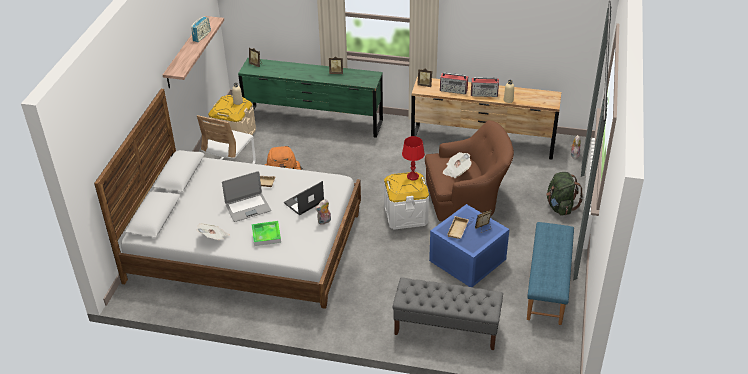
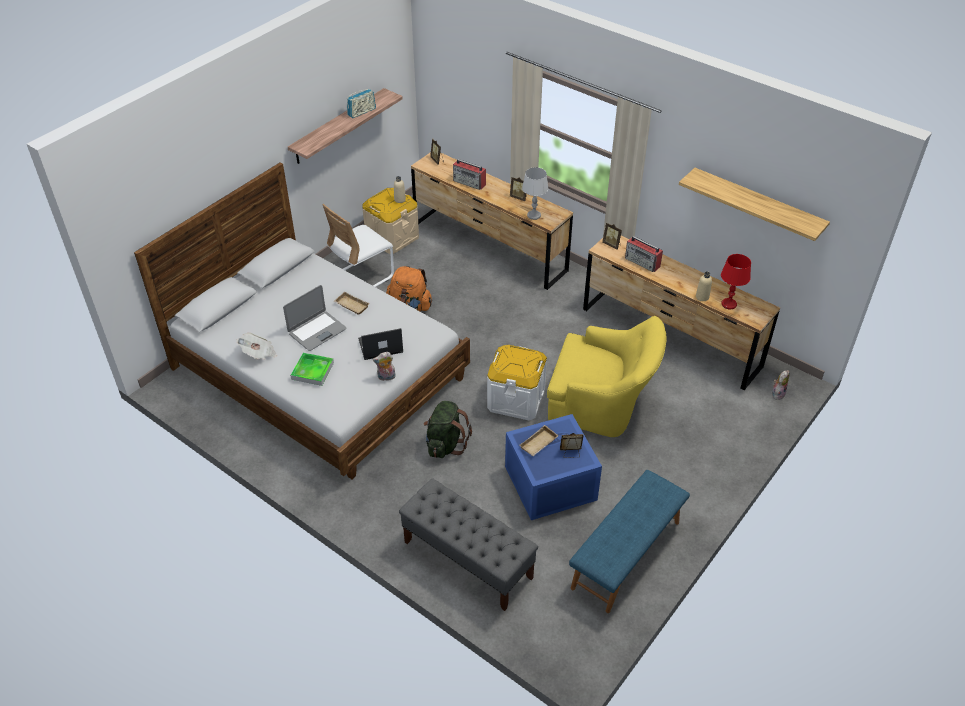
camera: 25 degrees right, 5 degrees up
(248, 208) = (317, 331): laptop -> laptop turned 45 degrees counterclockwise
(313, 121) = (489, 246): green dresser -> brown dresser
(356, 81) = (533, 215): none -> grey table lamp
(413, 176) = (530, 356): red table lamp -> red table lamp (729, 304)
(456, 171) = (588, 367): newspaper -> none
(467, 198) = (602, 404): brown armchair -> yellow armchair
(484, 94) = (677, 279): radio -> radio (469, 182)
(529, 23) = (757, 204): none -> shelf
(560, 207) = (712, 457): green backpack -> green backpack (445, 444)

